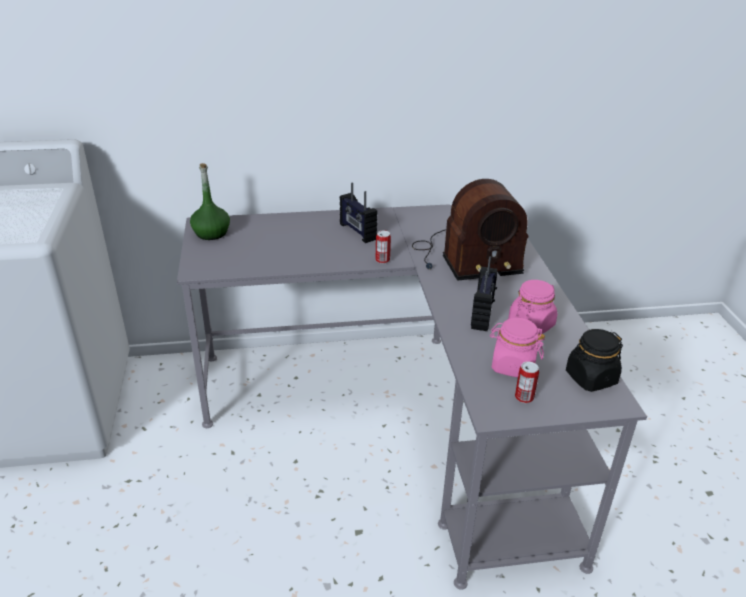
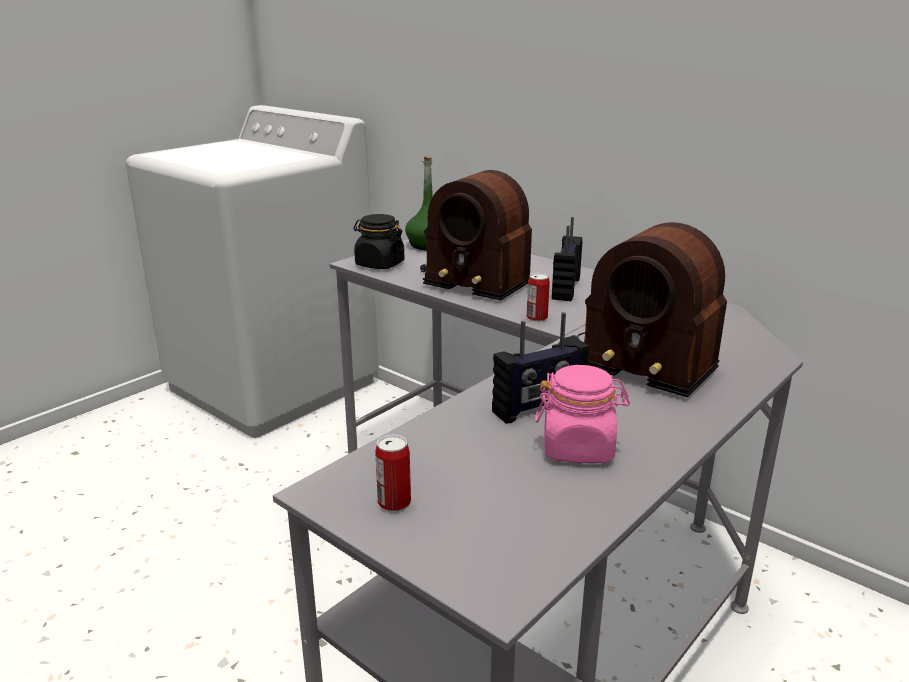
camera: 50 degrees right, 10 degrees down
(293, 246) = (475, 276): none -> radio
(513, 366) = (456, 469): pink jar -> none
(590, 378) = (527, 544): black jar -> black jar (379, 264)

